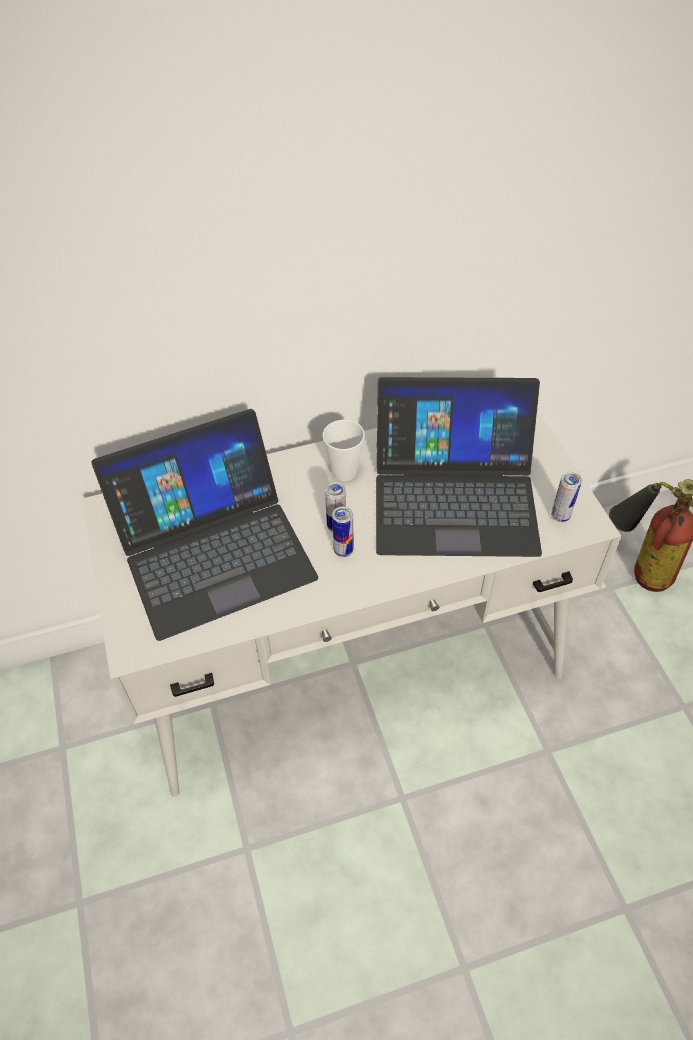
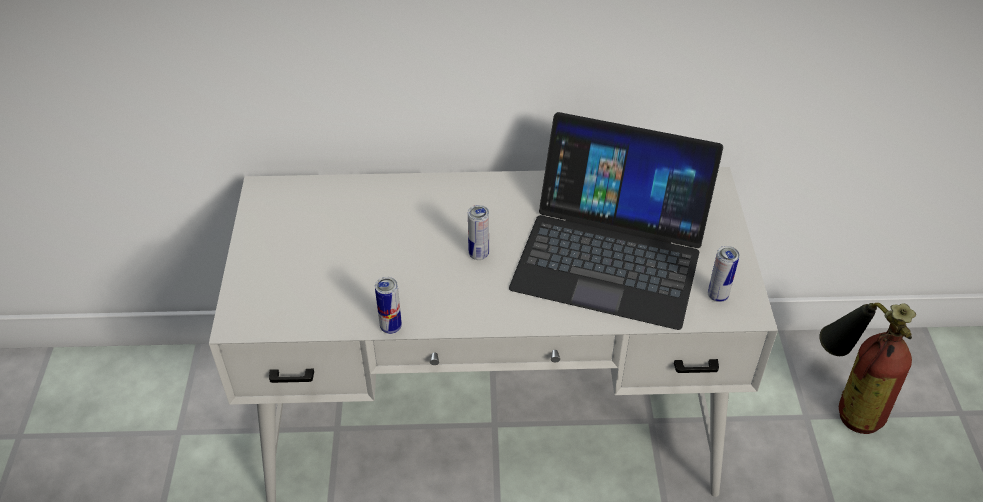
camera: 15 degrees right, 5 degrees down
(213, 550) = (349, 250): laptop -> none
(343, 550) = (476, 278): can -> can (391, 327)
(344, 472) = (506, 205): cup -> none

